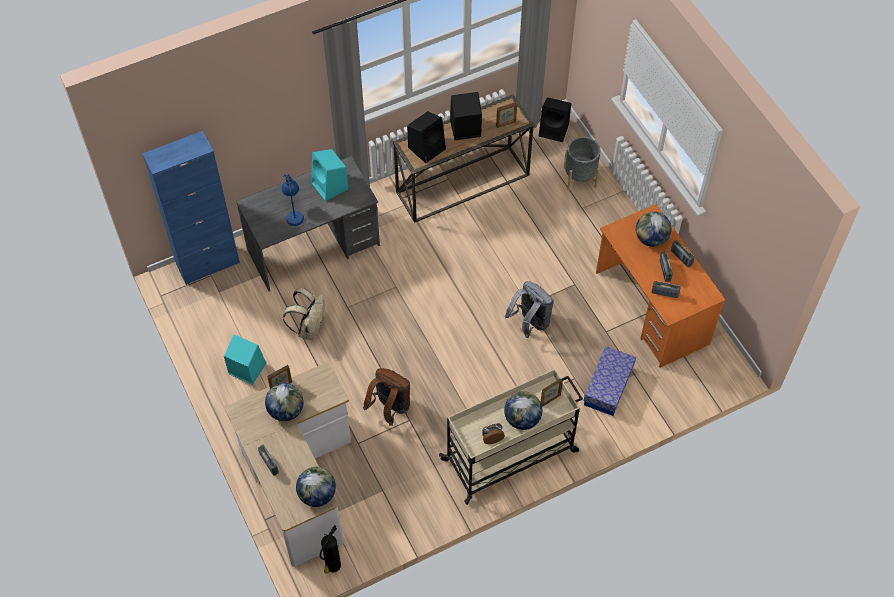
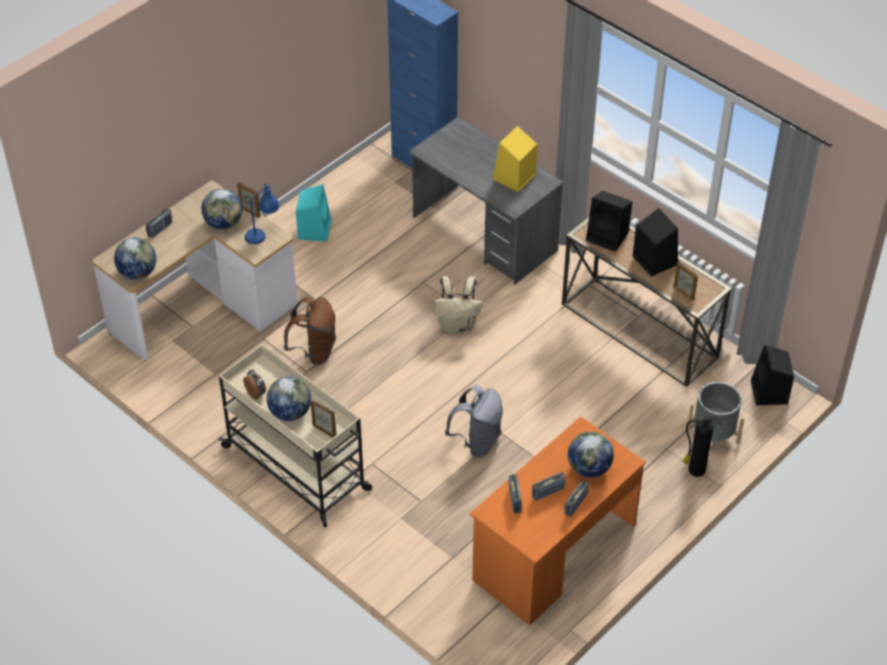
camera: 70 degrees right, 10 degrees down
(293, 212) = (465, 160): blue table lamp -> blue table lamp (263, 233)
(309, 328) = (383, 261): beige backpack -> beige backpack (457, 325)
(330, 186) = (514, 178): turquoise speaker -> yellow speaker
(332, 566) = (117, 360): fire extinguisher -> fire extinguisher (695, 470)
(608, 387) = (423, 536): storage box -> none

